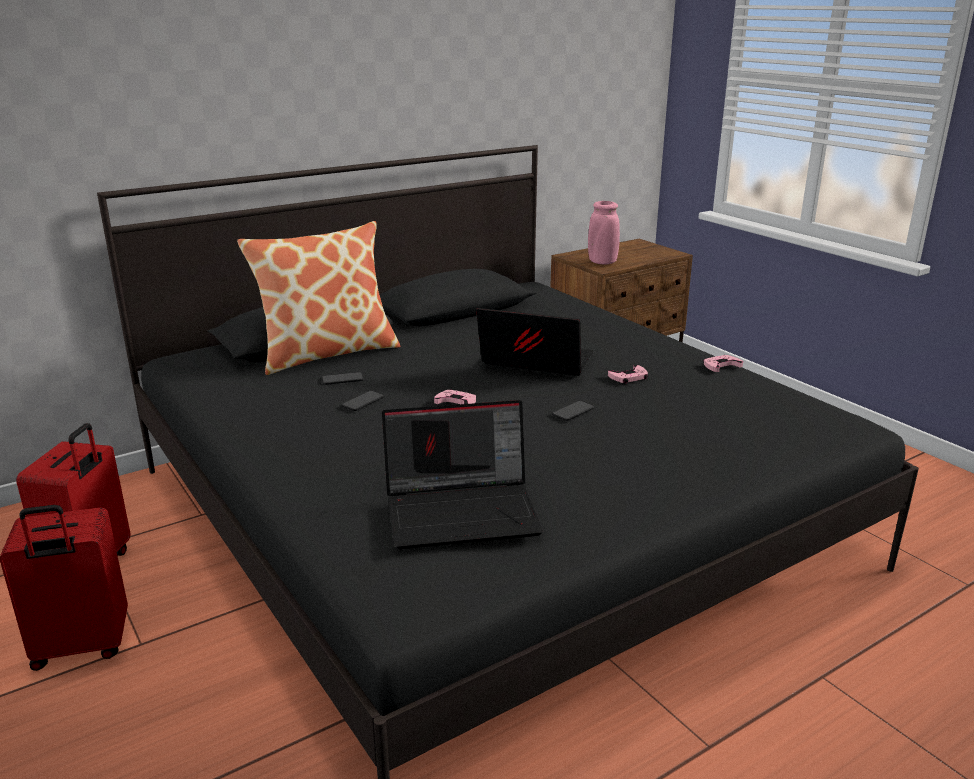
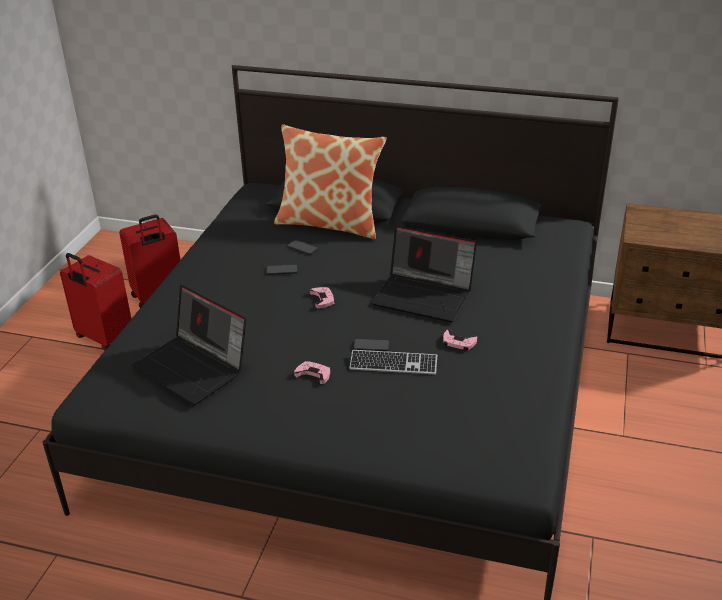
camera: 50 degrees right, 10 degrees up
(534, 363) = (425, 296): laptop -> laptop turned 135 degrees clockwise
(602, 262) = (651, 230): pink vase -> none
(619, 414) = (393, 364): none -> keyboard
(721, 366) = (545, 373): pink game controller -> pink game controller (313, 374)

